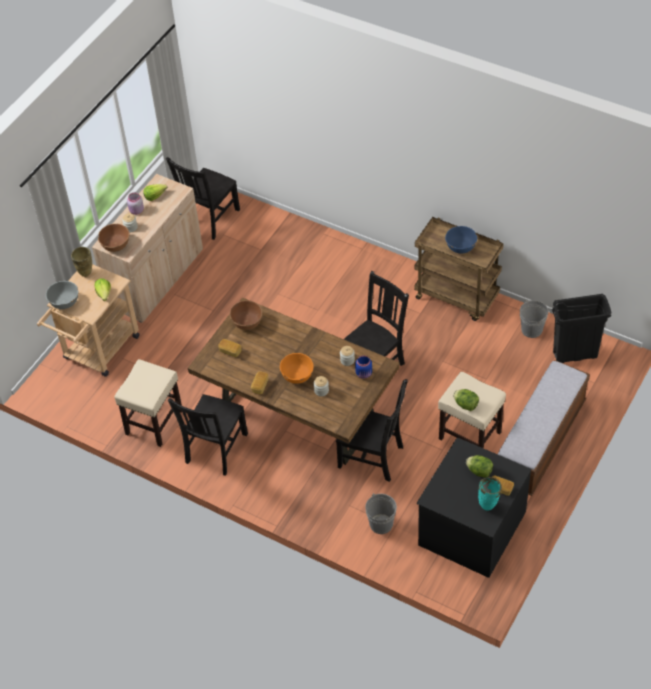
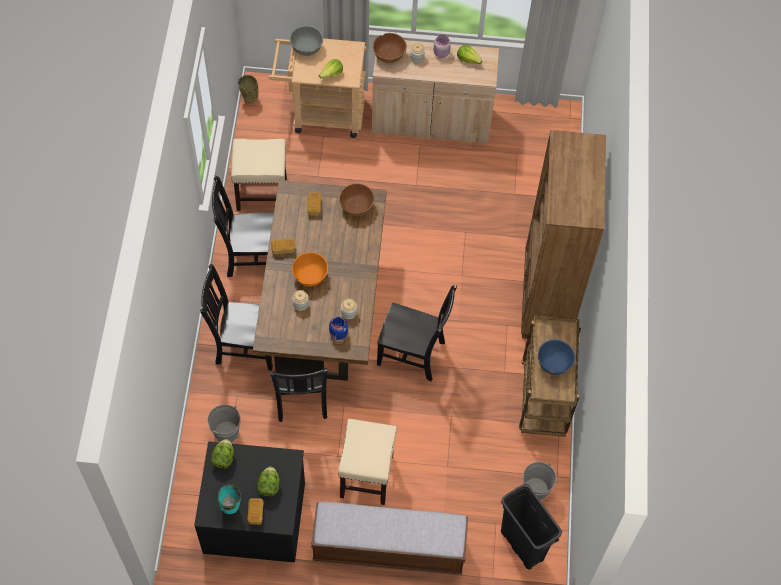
camera: 60 degrees right, 10 degrees up
(85, 274) = (348, 49): beige vase -> beige vase (249, 100)
(209, 219) = (530, 133): black chair -> black chair (244, 346)
(369, 264) = (546, 299): none -> brown bookcase
(466, 405) = (353, 446): lettuce -> lettuce (223, 458)

